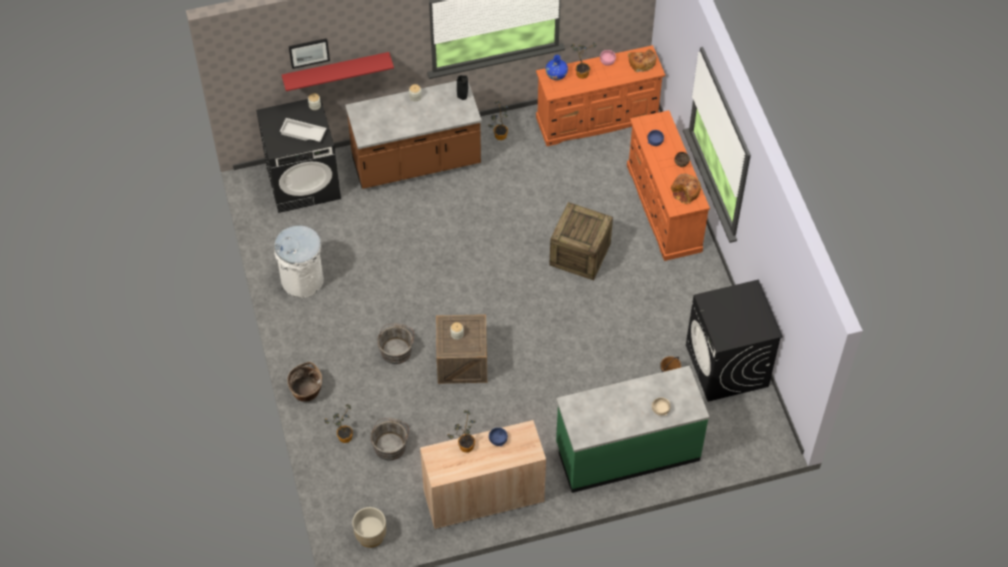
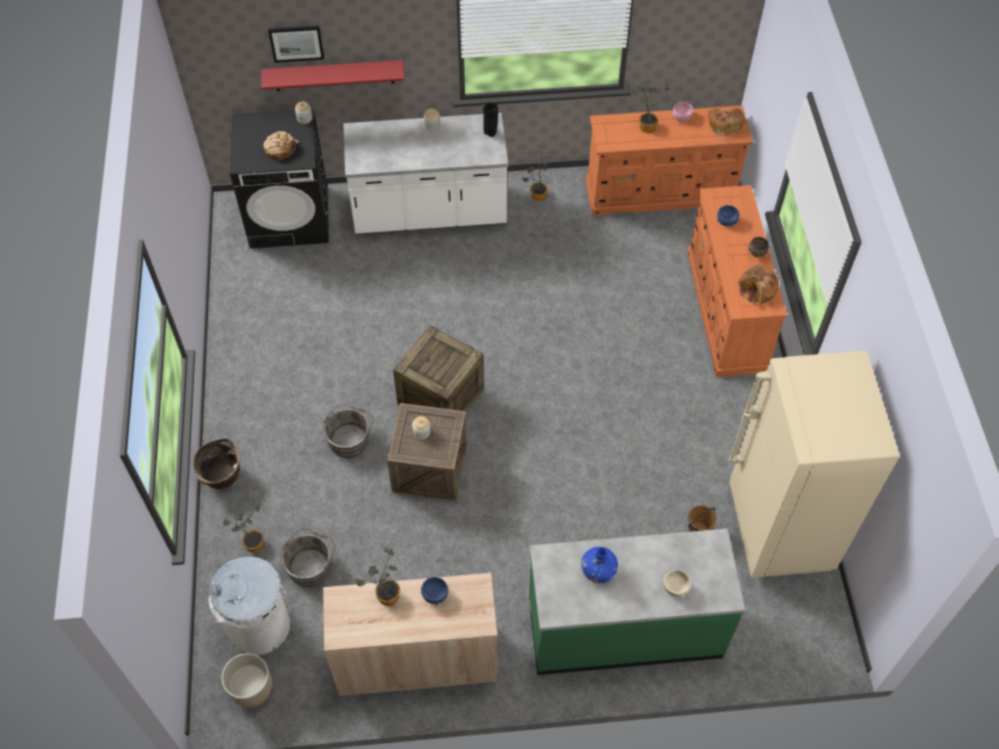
camera: 10 degrees right, 0 degrees up
(302, 133) = (280, 149): white tray -> bread
(303, 280) = (256, 334): white trash can -> white trash can (260, 626)
(416, 163) = (429, 214): brown counter -> white counter
(556, 75) = (614, 125): blue vase -> blue vase (598, 571)
(580, 254) = (608, 353): crate -> crate (440, 396)
(727, 366) = (778, 529): black washing machine -> beige fridge

